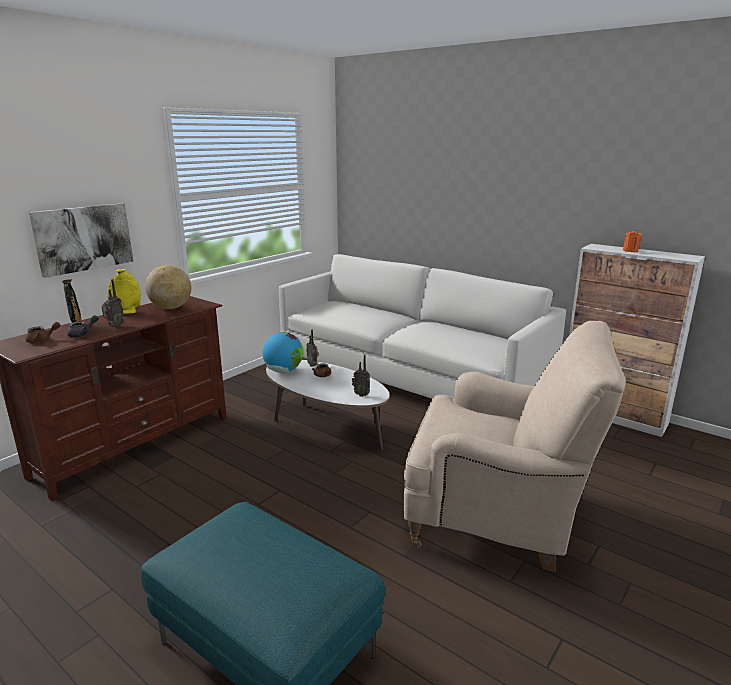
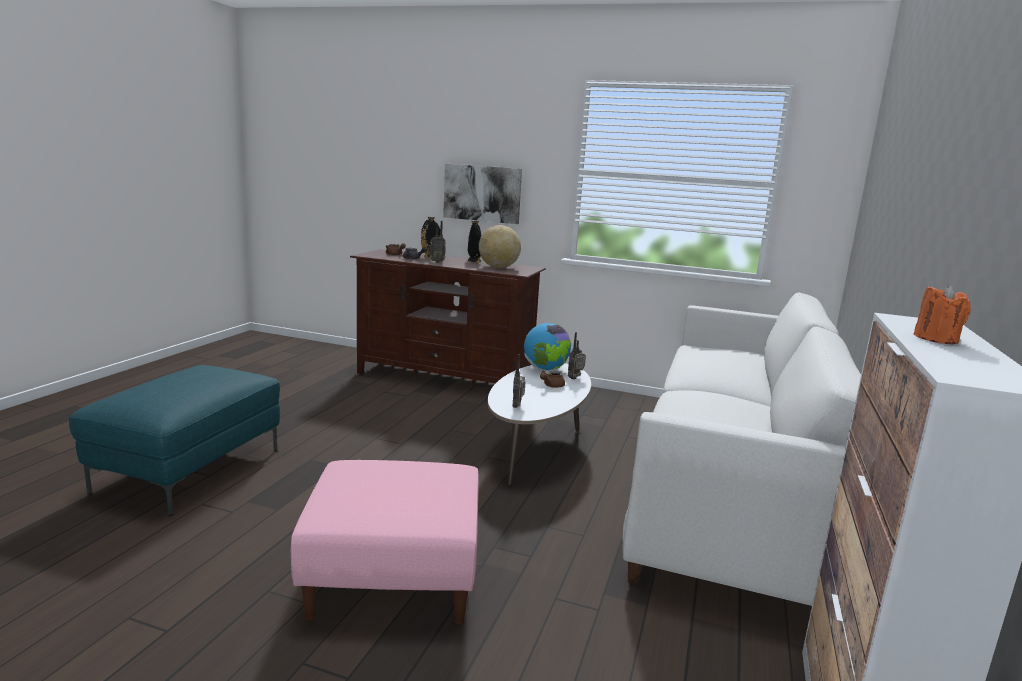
camera: 70 degrees right, 5 degrees down
(127, 312) = (474, 261): yellow vase -> black vase
(497, 517) = (393, 578): beige armchair -> pink ottoman

